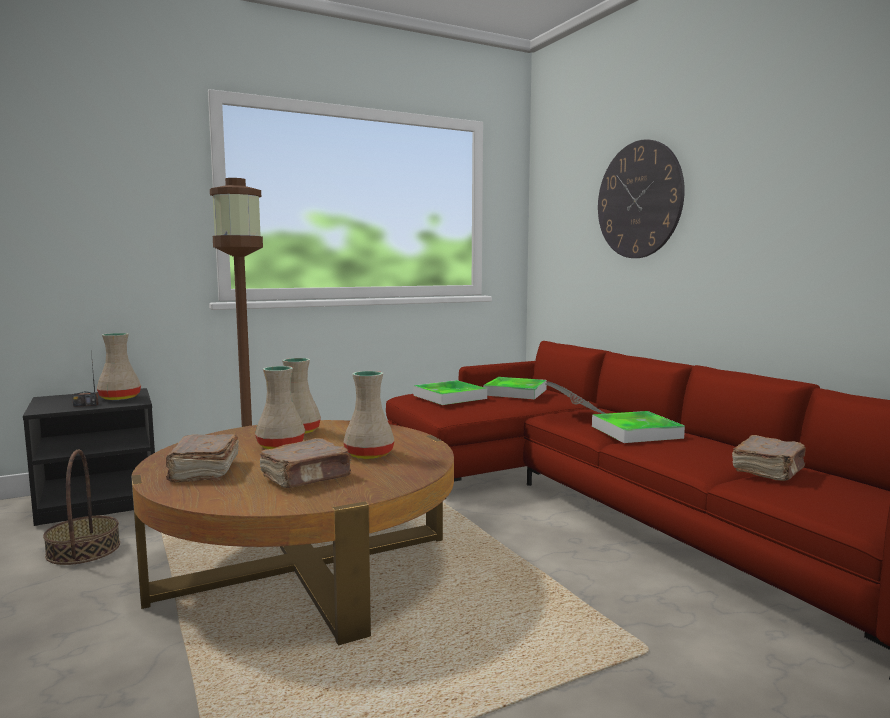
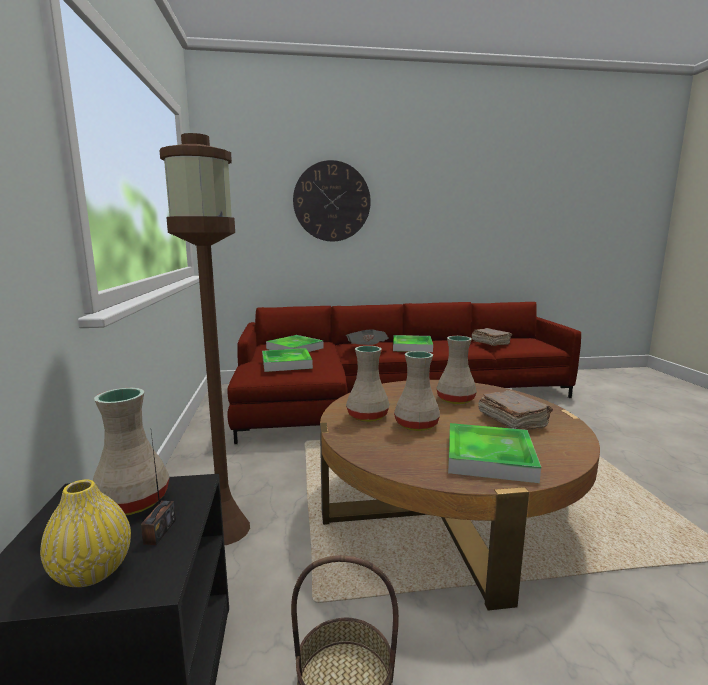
camera: 70 degrees left, 5 degrees up
(56, 403) = (92, 571): none -> yellow vase
(204, 471) = (489, 457): brown book -> tray

